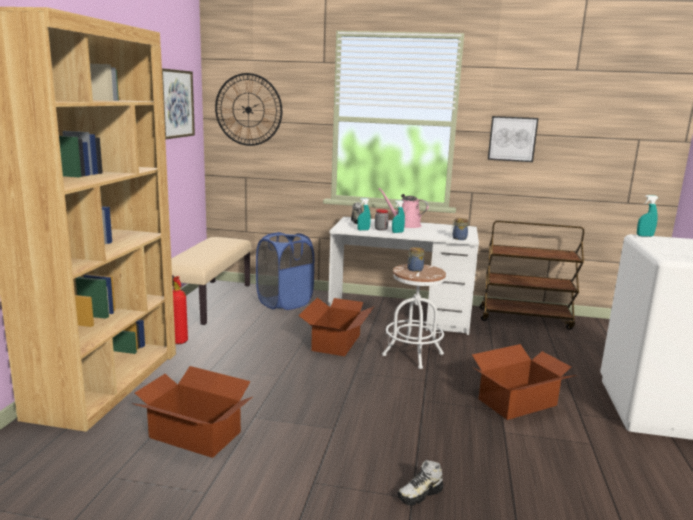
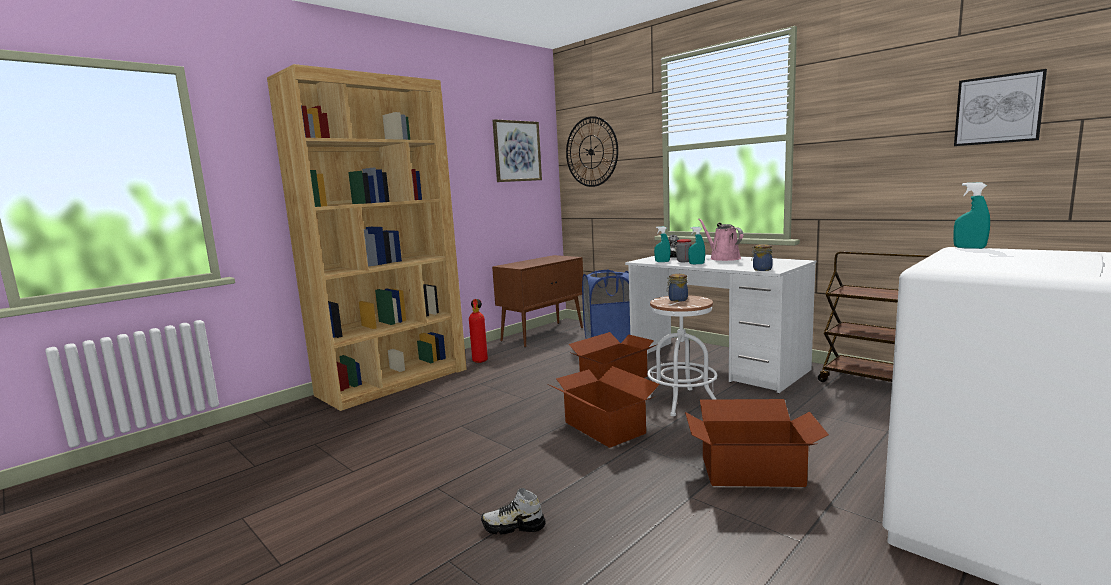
camera: 35 degrees right, 5 degrees down
(195, 434) = (402, 428): cardboard box -> cardboard box (604, 427)
(208, 301) = (543, 334): beige bench -> brown cabinet
(512, 139) = (867, 145): picture -> picture (998, 109)

